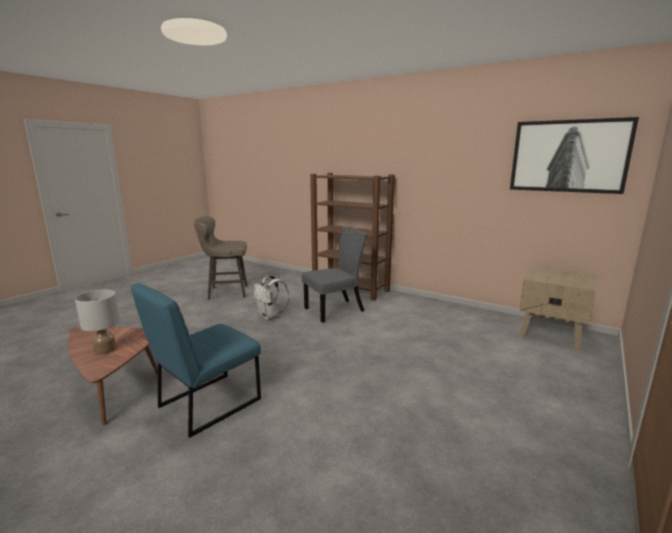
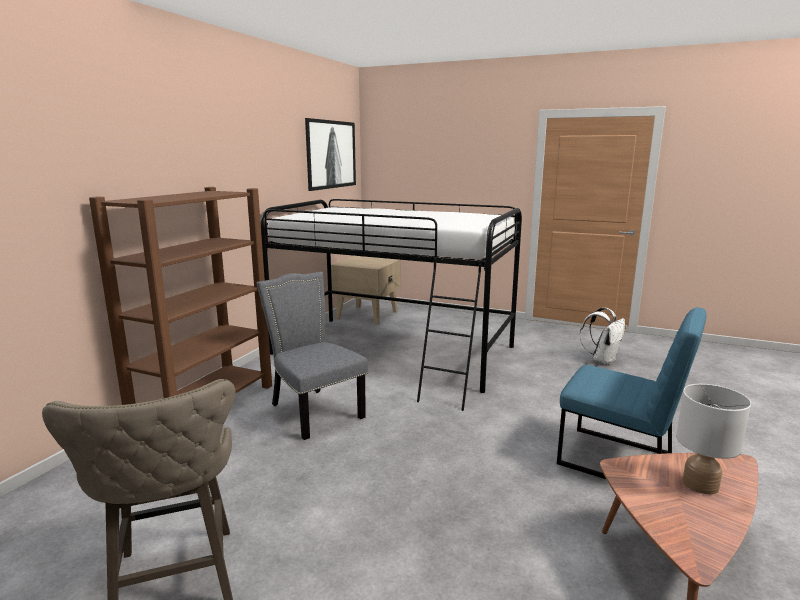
camera: 100 degrees left, 0 degrees up
(270, 316) = (348, 468): white backpack -> white backpack (602, 360)
(440, 340) = (395, 352): none -> black bed

